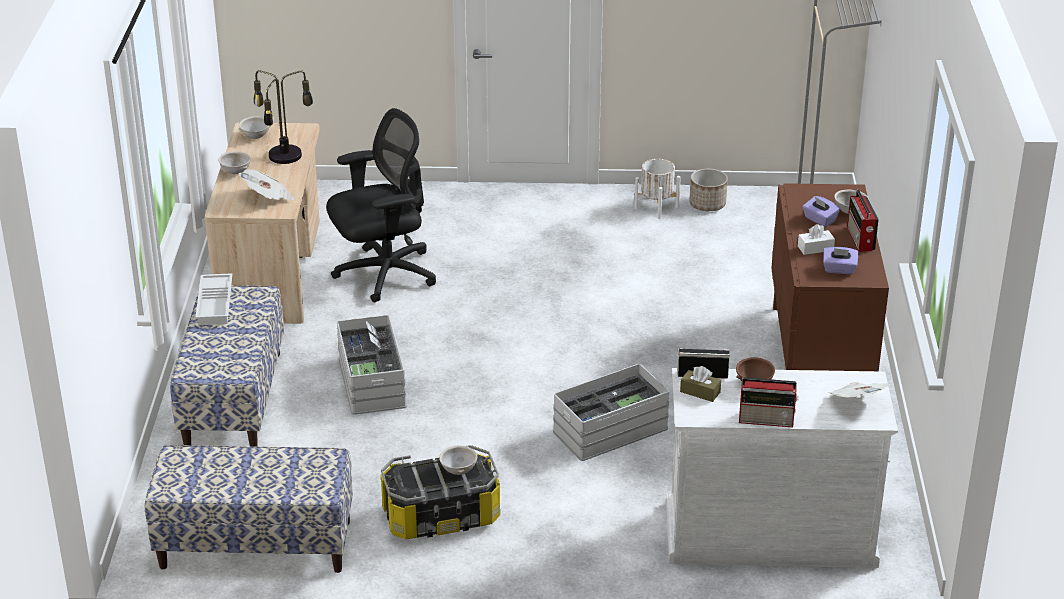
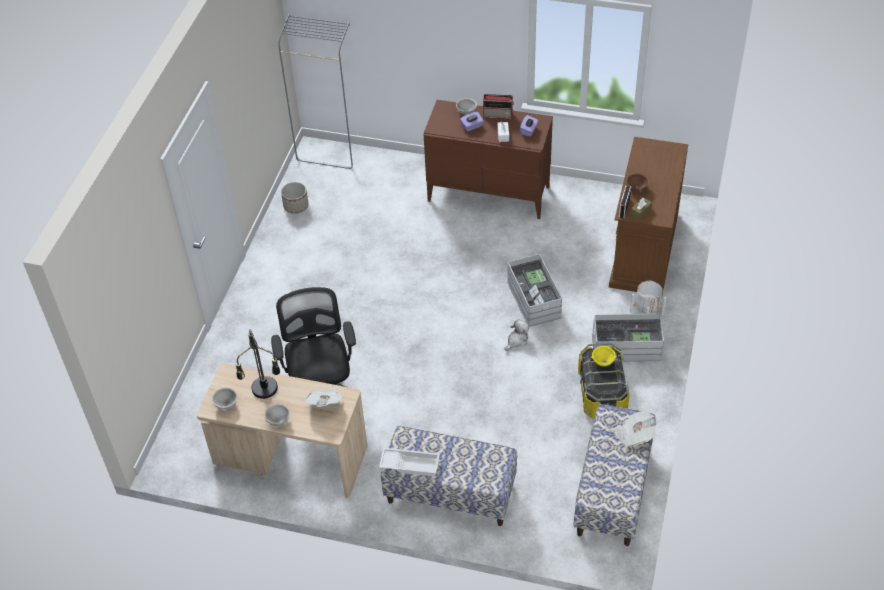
camera: 75 degrees left, 15 degrees up
(371, 382) = (451, 412): grey storage box -> grey storage box (626, 347)
(458, 471) = (603, 362): grey bowl -> yellow bowl
(521, 423) = (517, 340): none -> plush toy
(656, 207) = (289, 231): white planter -> white planter (646, 313)
(767, 420) = (671, 190): radio -> none
(770, 535) = (644, 249): white dresser -> brown dresser
(857, 402) = (661, 153): newspaper -> newspaper (634, 435)

